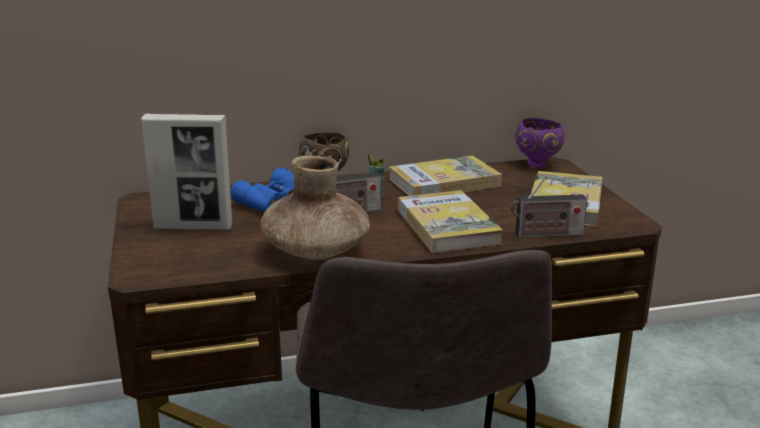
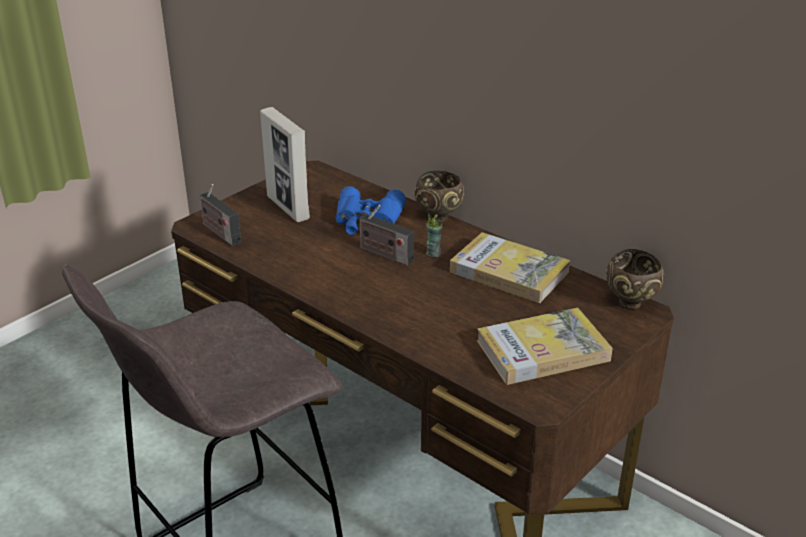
camera: 55 degrees right, 10 degrees up
(317, 251) = (300, 270): brown vase -> none
(447, 226) = (412, 307): book -> none
(538, 164) = (631, 304): purple bowl -> brown bowl
(546, 235) = (452, 362): radio -> radio (219, 232)

